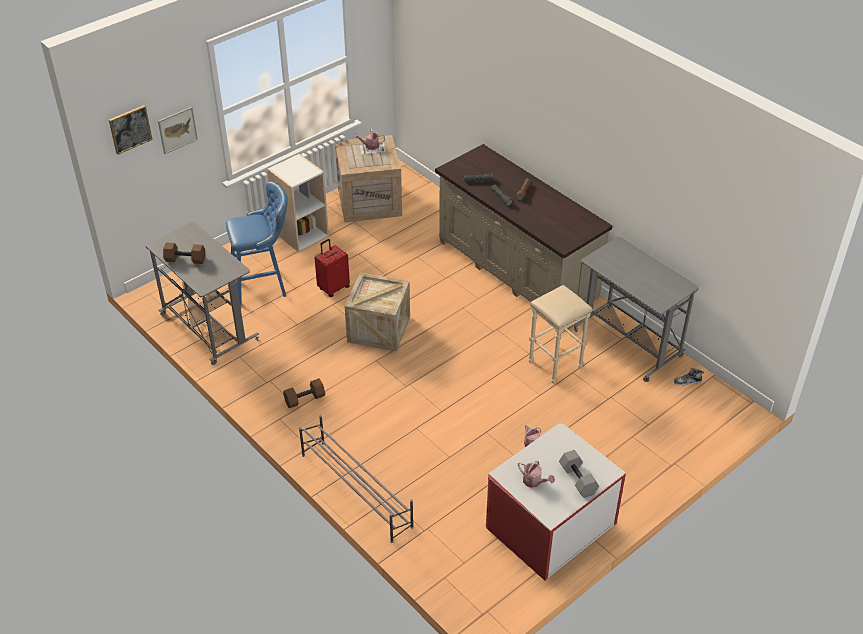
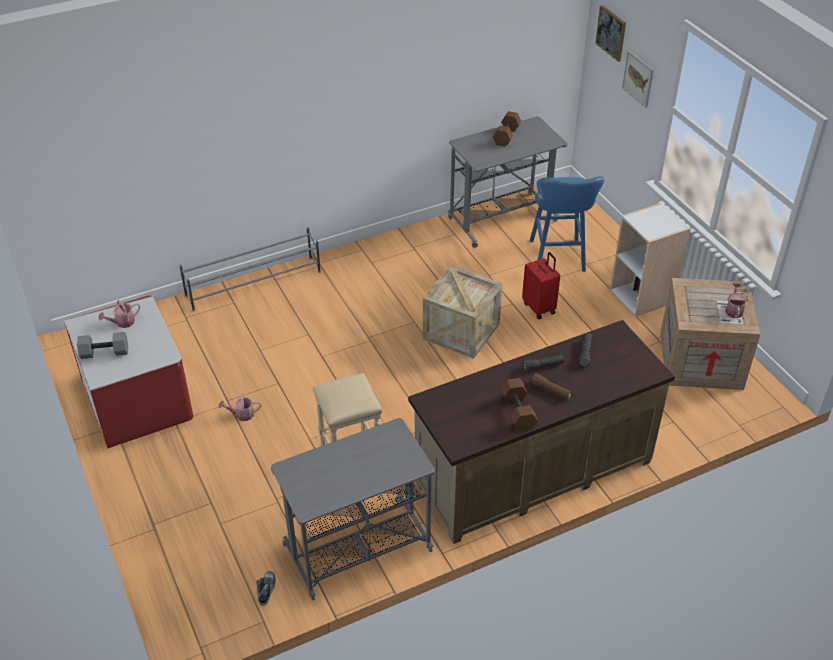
camera: 105 degrees right, 0 degrees up
(305, 398) = (381, 268): brown dumbbell -> brown dumbbell (519, 412)

